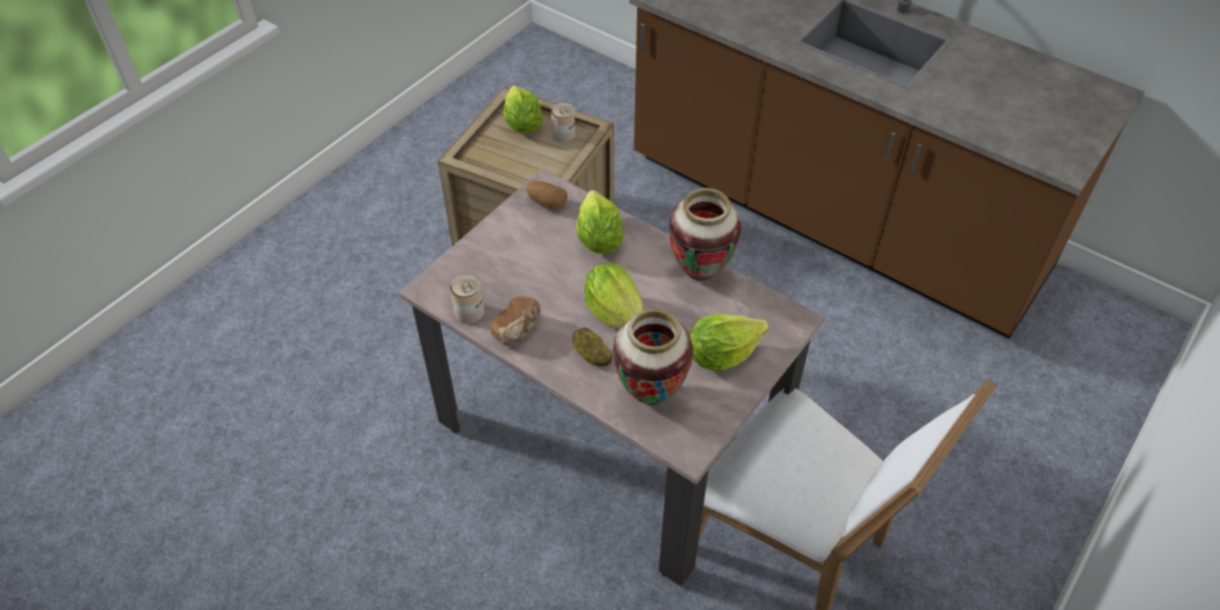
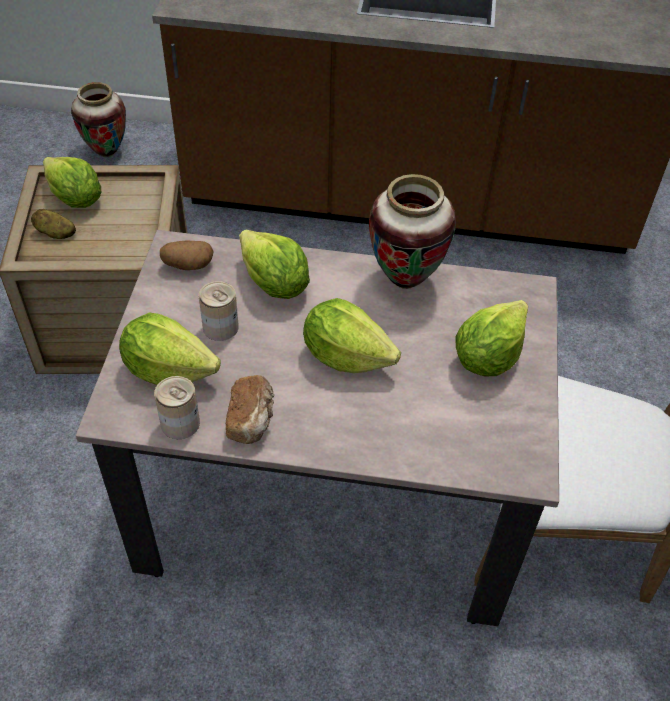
camera: 30 degrees left, 0 degrees up
(485, 272) = (168, 370): none -> lettuce
(563, 134) = (129, 194): can -> can (220, 327)
(591, 355) = (354, 414): potato -> potato (55, 233)
(651, 395) = (447, 430): vase -> vase (107, 152)

